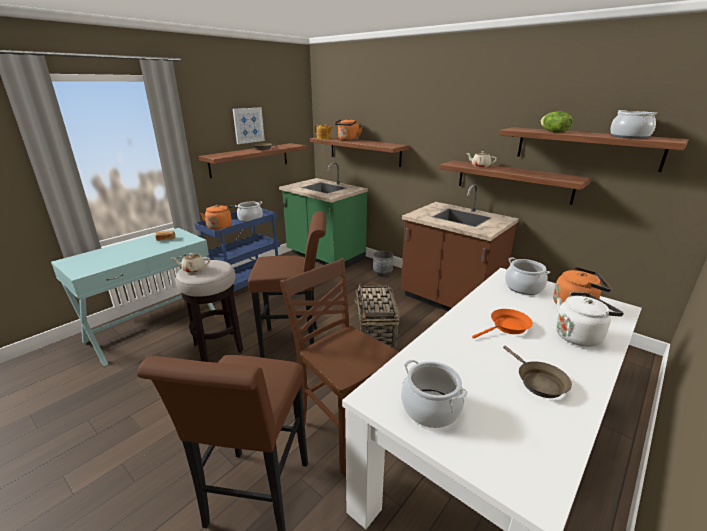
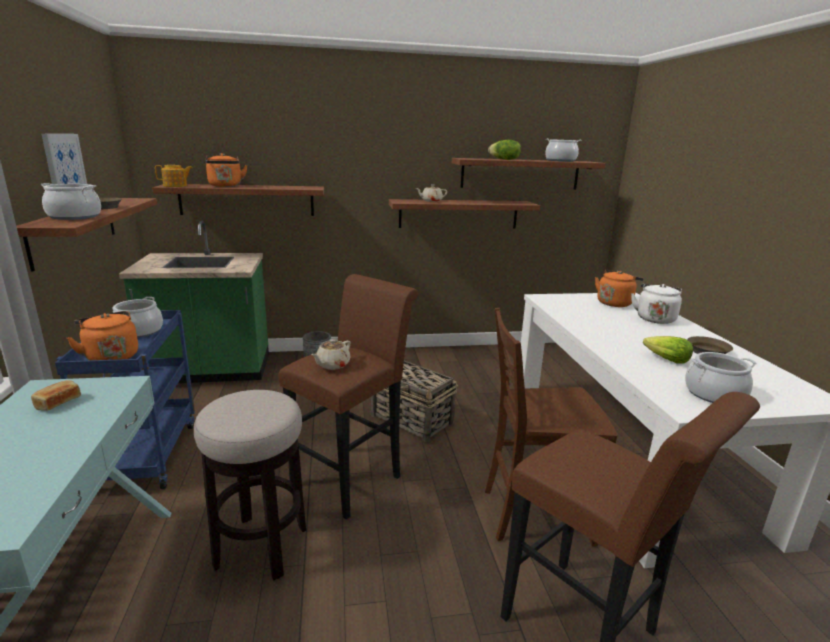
camera: 50 degrees left, 5 degrees down
(193, 269) = (235, 416): beige teapot -> beige teapot (332, 365)
(449, 301) = (423, 362): brown counter -> none
(472, 365) = (666, 360): none -> lettuce
(507, 327) = (622, 329): orange frying pan -> none
(523, 287) = (568, 302): cooking pot -> cooking pot (75, 216)

